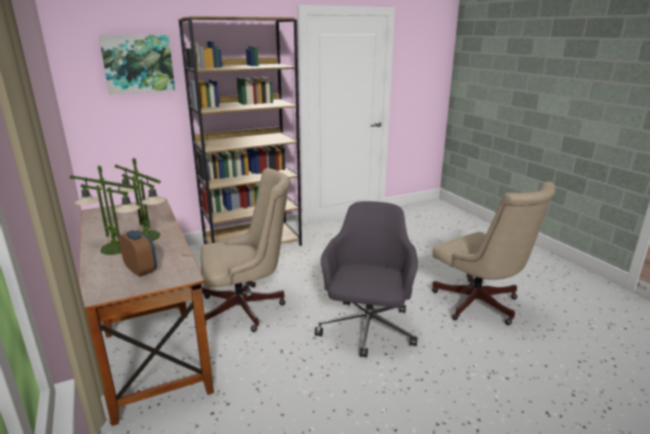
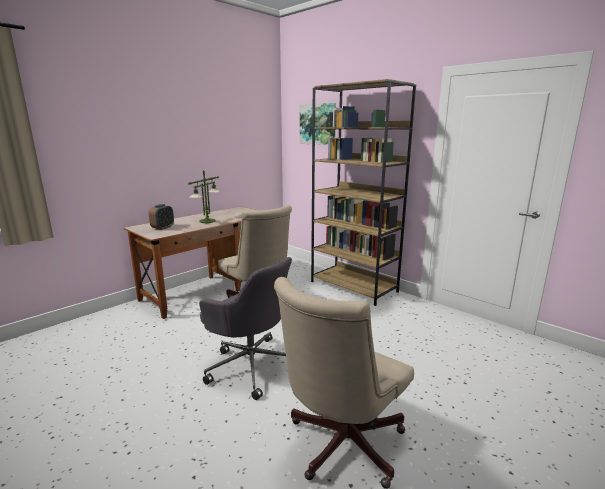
camera: 70 degrees right, 5 degrees down
(116, 248) = (190, 220): table lamp -> none
(367, 330) = (251, 365): grey office chair -> grey office chair turned 45 degrees clockwise

